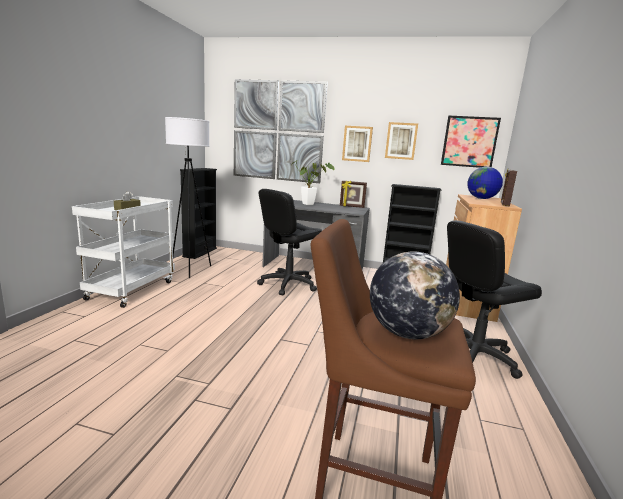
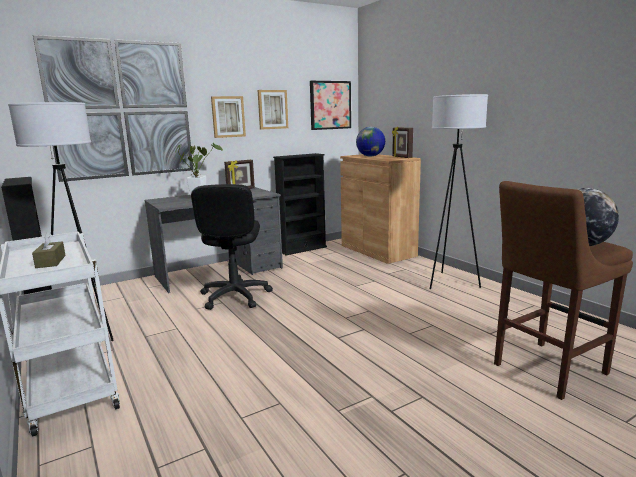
camera: 45 degrees left, 0 degrees up
(474, 356) = (450, 282): black office chair -> white floor lamp

